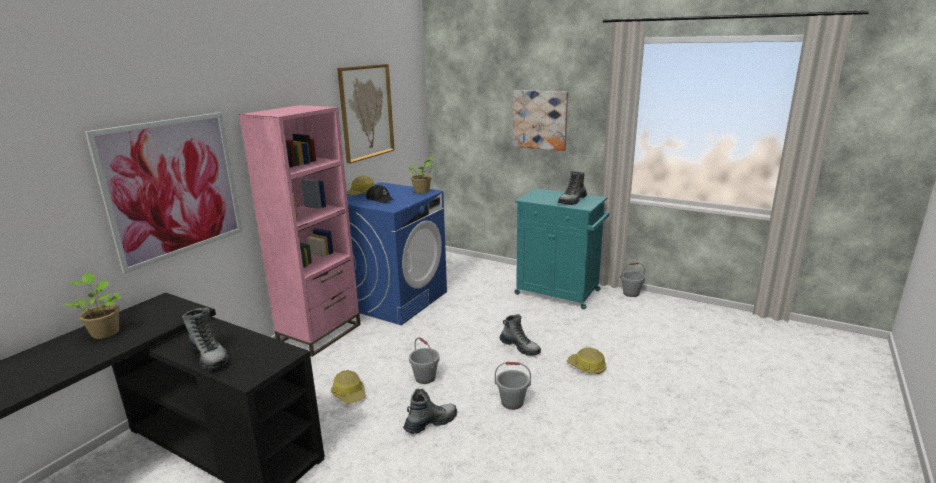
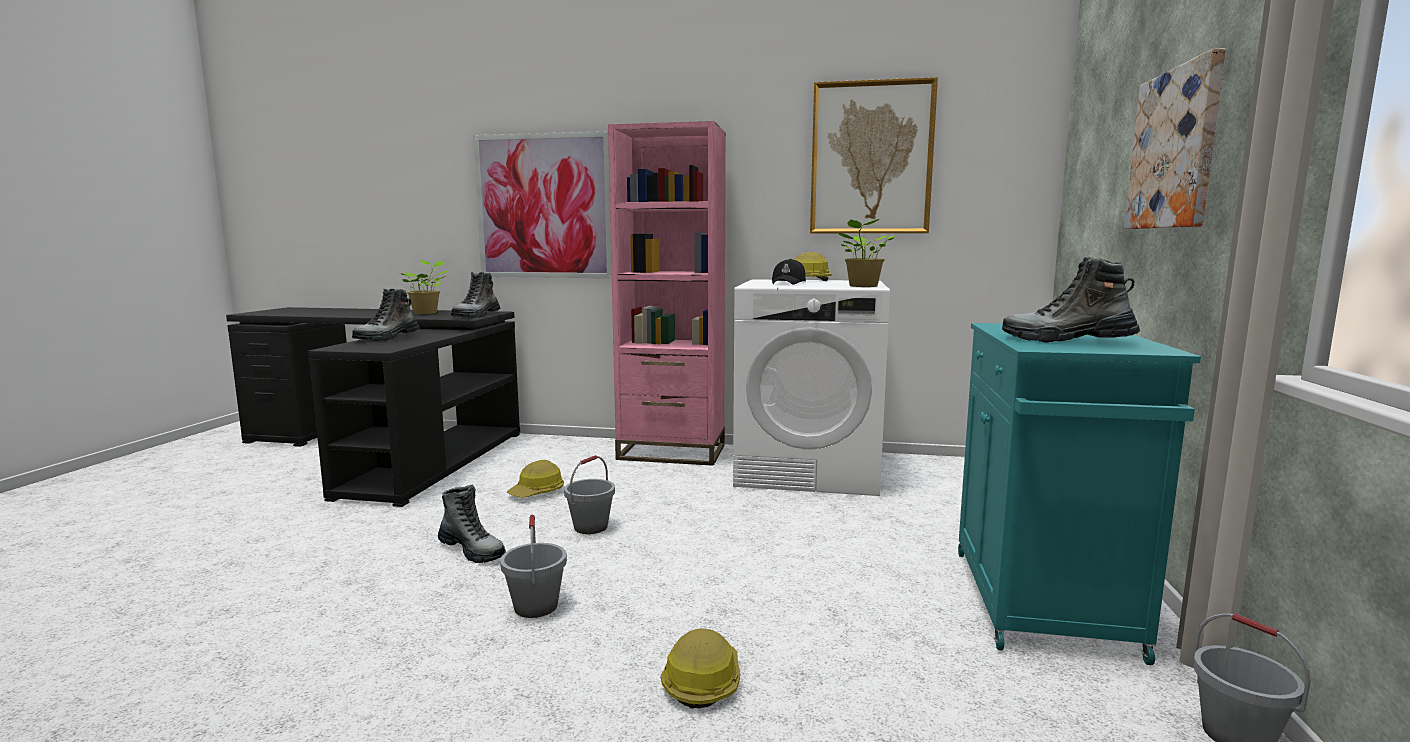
camera: 70 degrees right, 10 degrees down
(395, 299) = (809, 469): blue washing machine -> white washing machine
(520, 347) = (735, 589): boot -> boot (476, 316)

